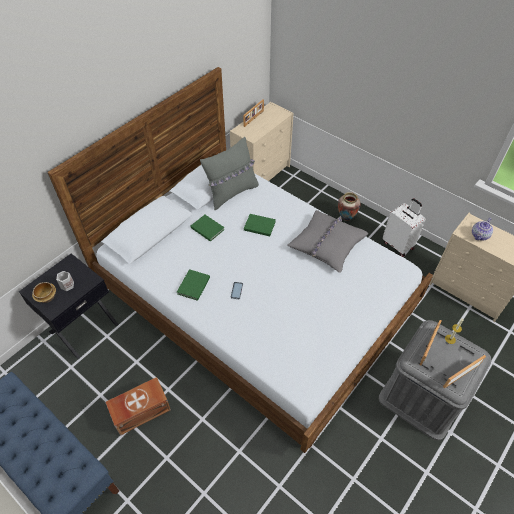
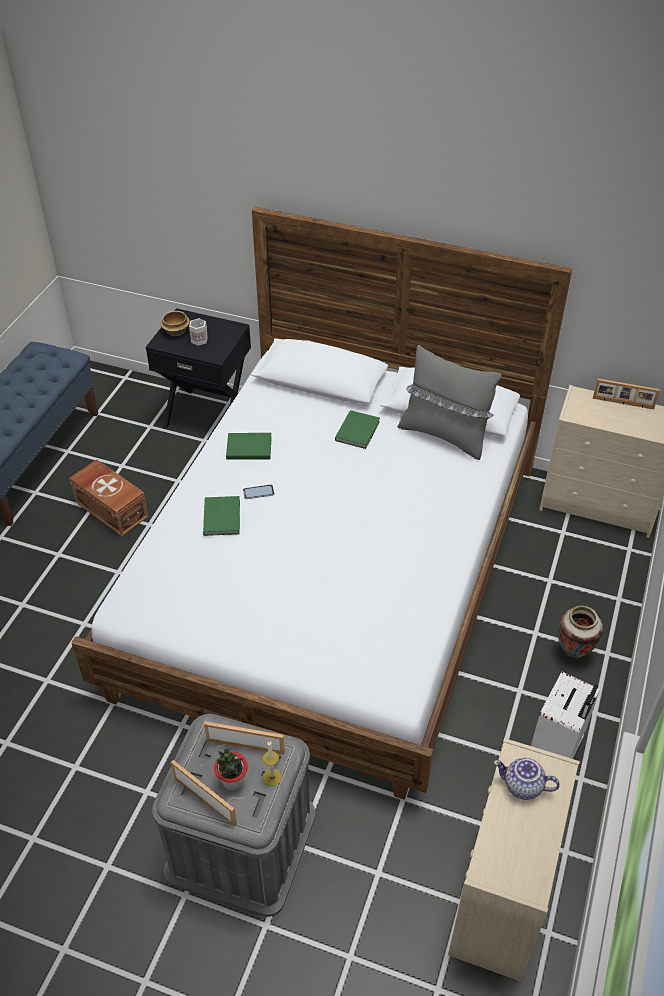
camera: 70 degrees right, 5 degrees down
(259, 225) = (394, 483): green book -> green book (222, 516)
(327, 244) = (399, 573): grey pillow -> none
(450, 358) = (232, 781): none -> potted plant

